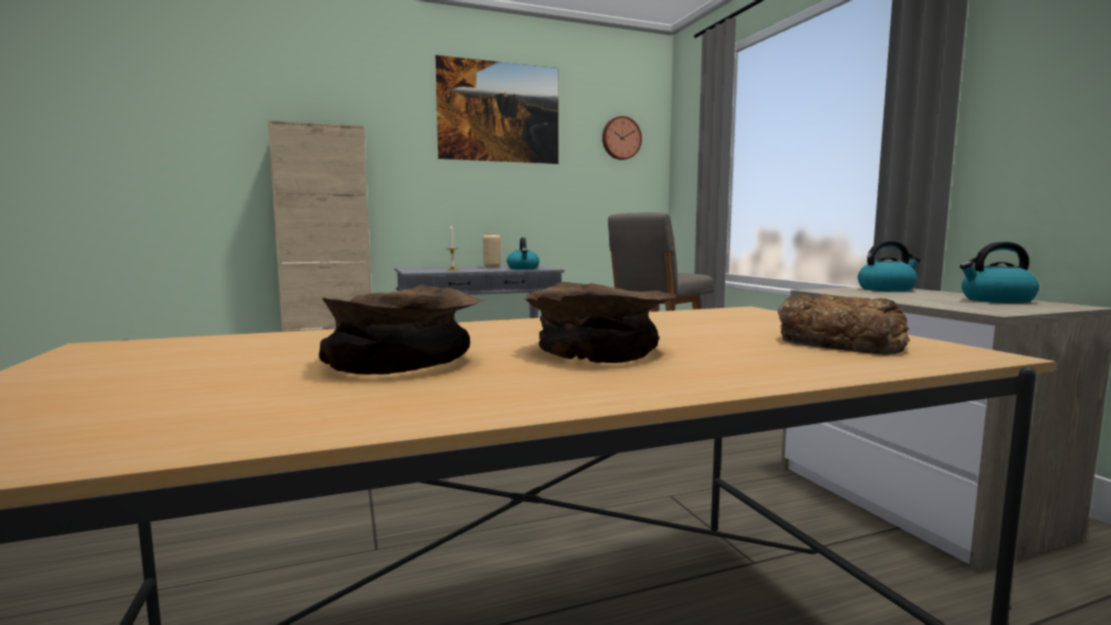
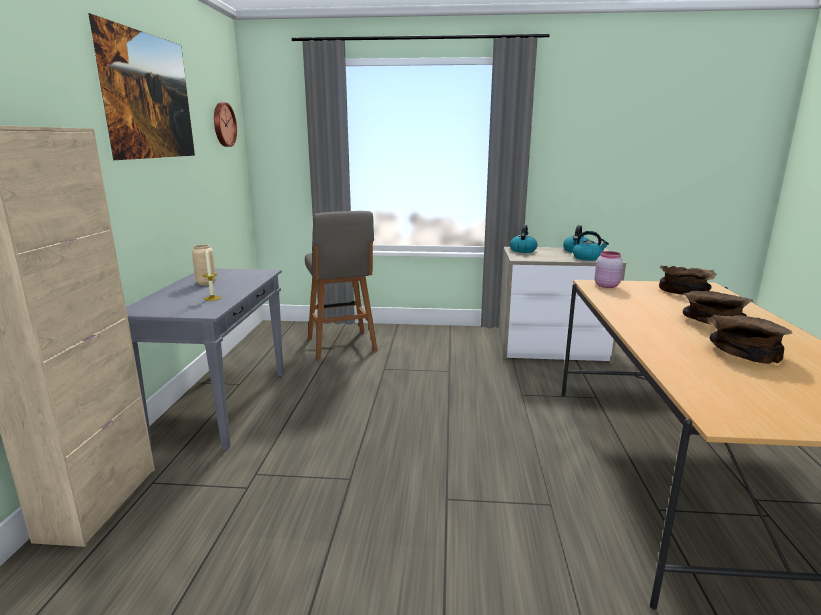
camera: 65 degrees left, 10 degrees up
(523, 268) = (249, 277): kettle -> kettle (587, 258)
(749, 314) = (606, 285): none -> pink jar
(839, 342) = (685, 291): bread -> brown bowl

